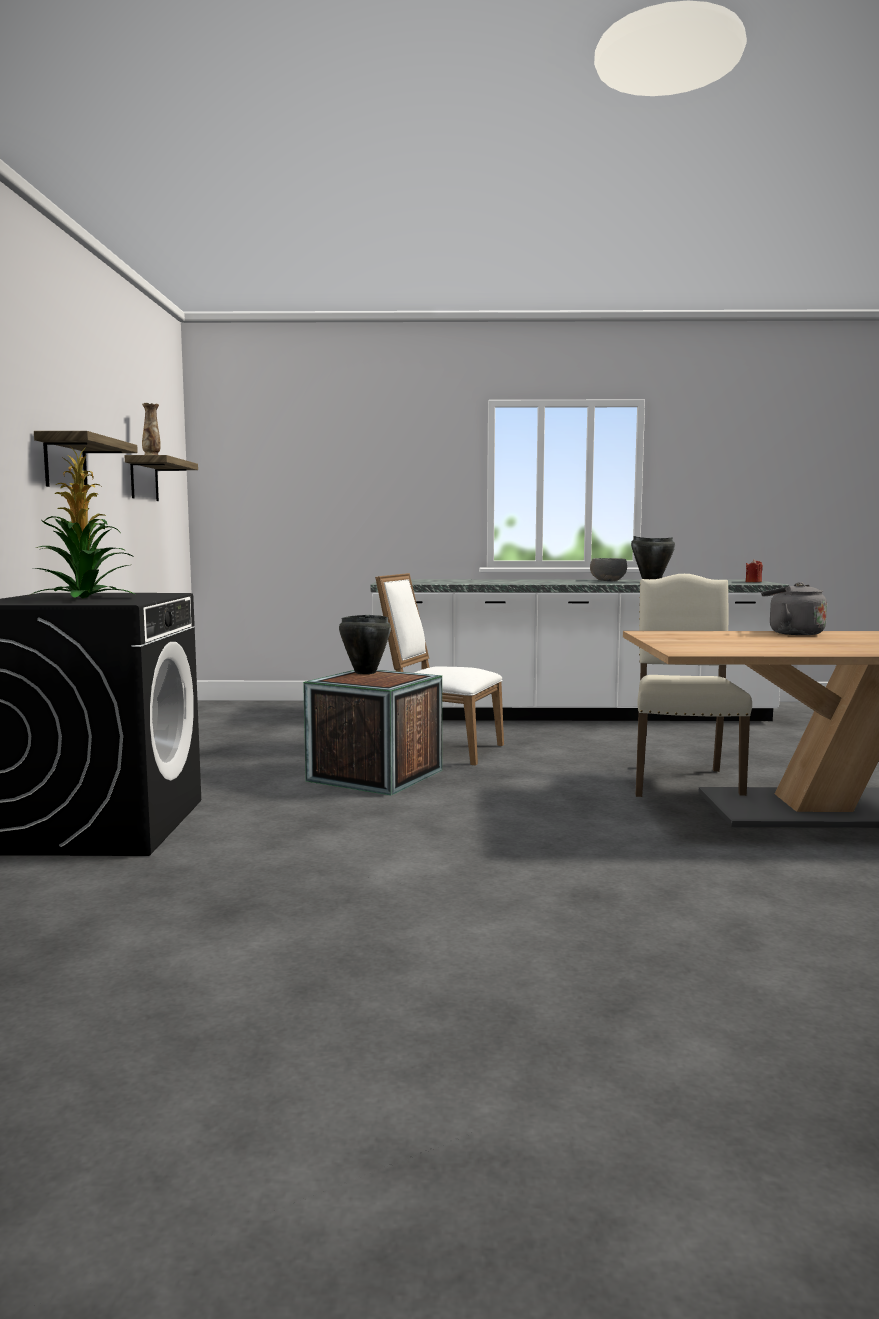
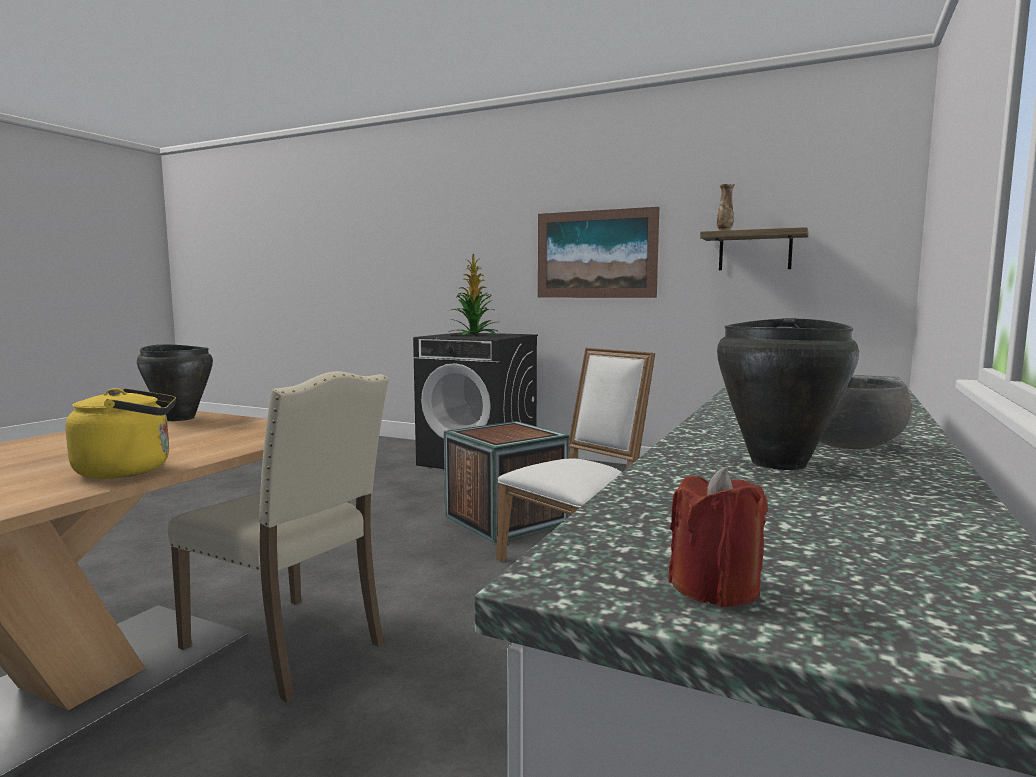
camera: 115 degrees right, 0 degrees up
(65, 463) = (596, 254): shelf -> picture
(365, 672) = (539, 433): black cooking pot -> black cooking pot (180, 418)
(792, 633) = (130, 470): grey kettle -> yellow kettle

